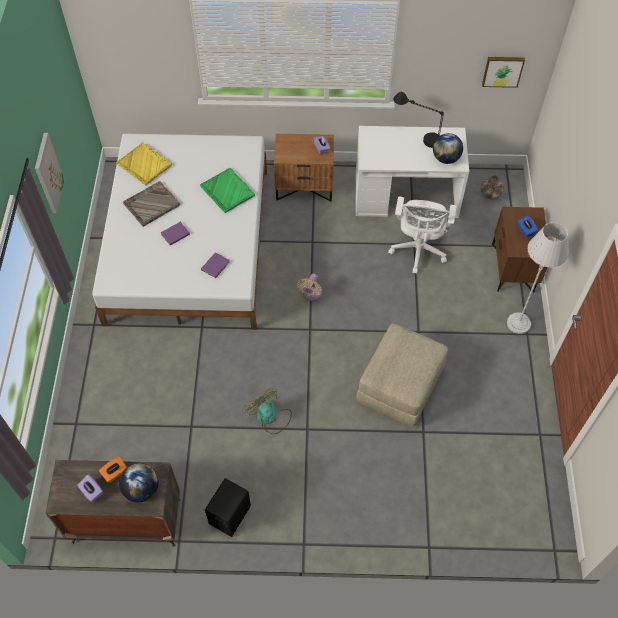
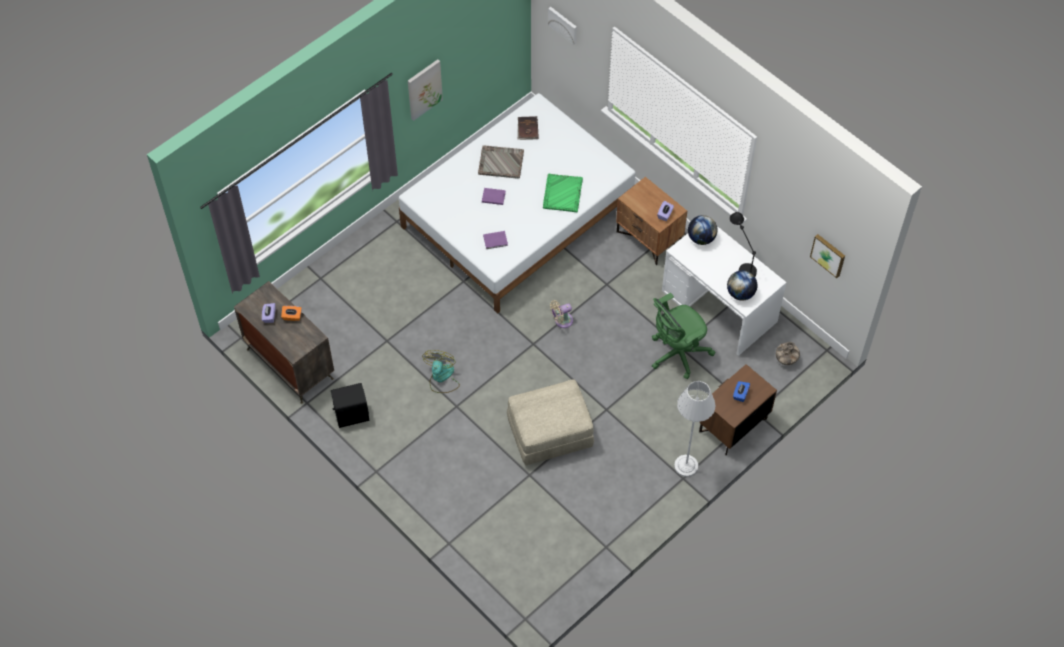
camera: 45 degrees right, 0 degrees up
(122, 39) = (563, 24): none -> picture
(141, 489) = (296, 339): globe -> globe (701, 238)
(144, 165) = (527, 129): yellow tray -> brown book
(418, 251) = (676, 354): white office chair -> green office chair

